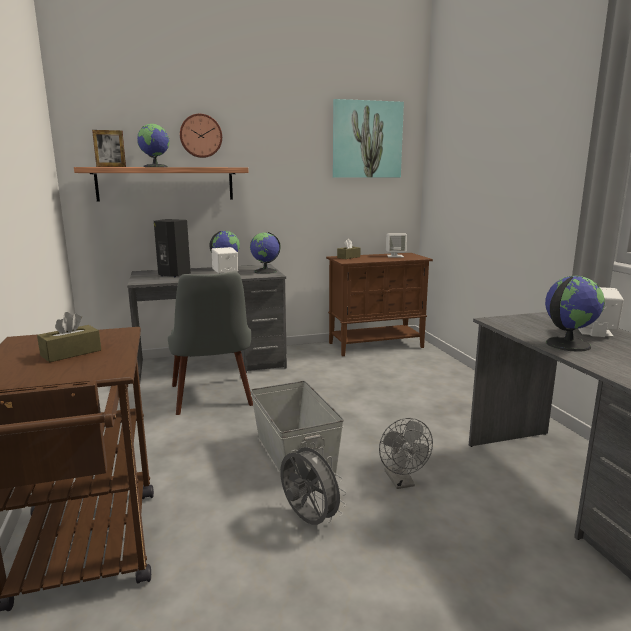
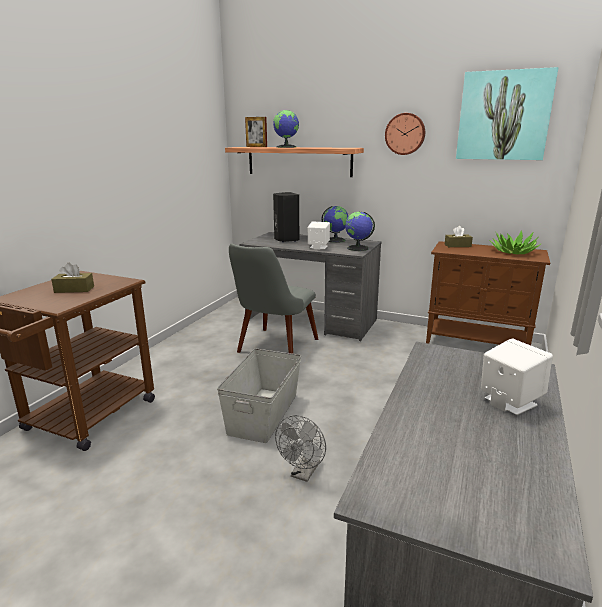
camera: 40 degrees right, 5 degrees up
(200, 136) = (329, 118): wall clock -> wall clock (405, 134)
(308, 520) = (202, 464): grey fan -> none
(395, 256) = (513, 252): white speaker -> potted plant
(567, 344) = (430, 401): globe -> none

